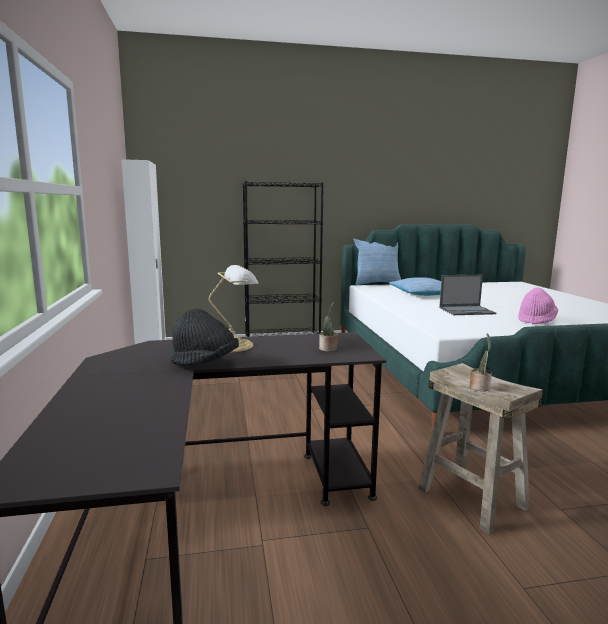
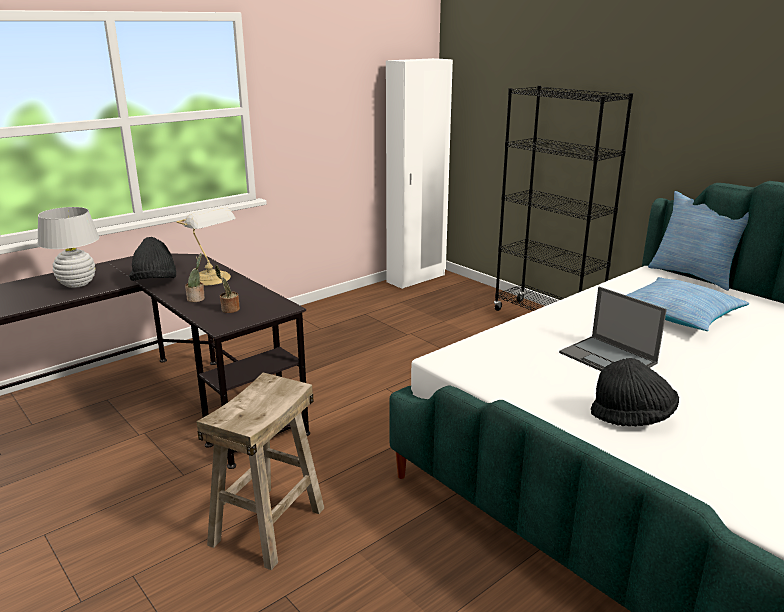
camera: 60 degrees right, 10 degrees up
(132, 396) = (77, 284): none -> white table lamp
(480, 387) = (238, 404): potted plant -> potted plant (197, 299)
(536, 320) = (632, 417): pink hat -> black hat

